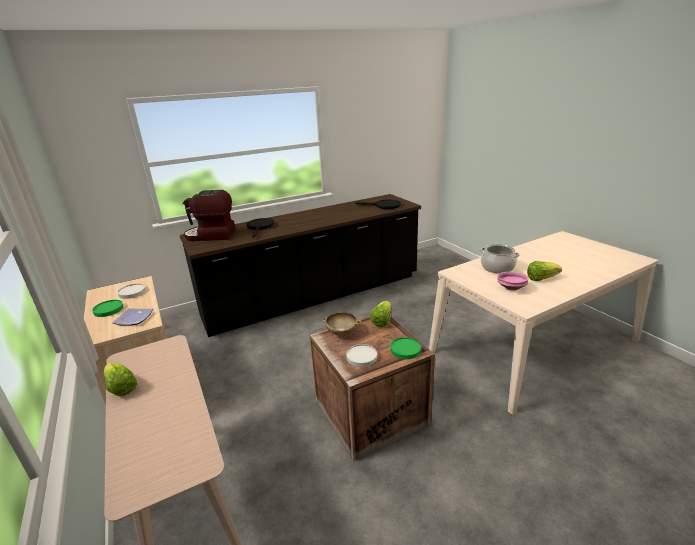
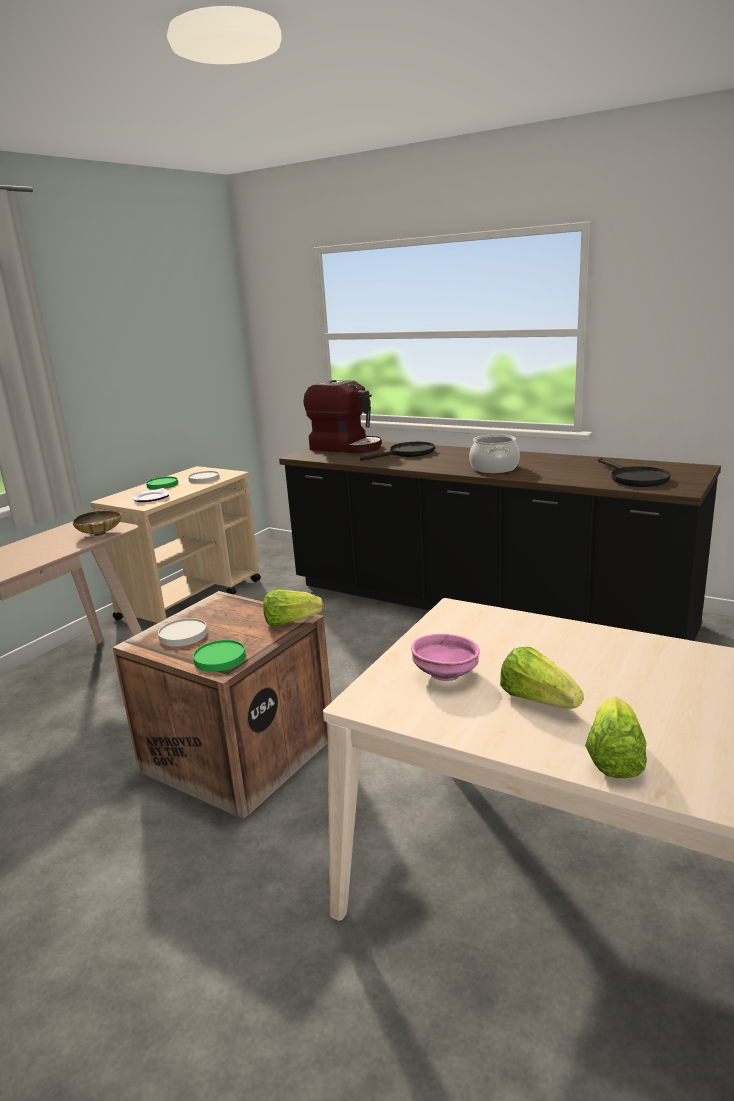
camera: 60 degrees right, 5 degrees down
(121, 387) = (37, 538): lettuce -> lettuce (613, 757)
(211, 236) = (347, 447): coffee machine -> coffee machine turned 150 degrees clockwise
(341, 332) = (238, 606): beige bowl -> beige bowl (100, 534)
(497, 268) = (534, 644): cooking pot -> cooking pot (494, 468)

